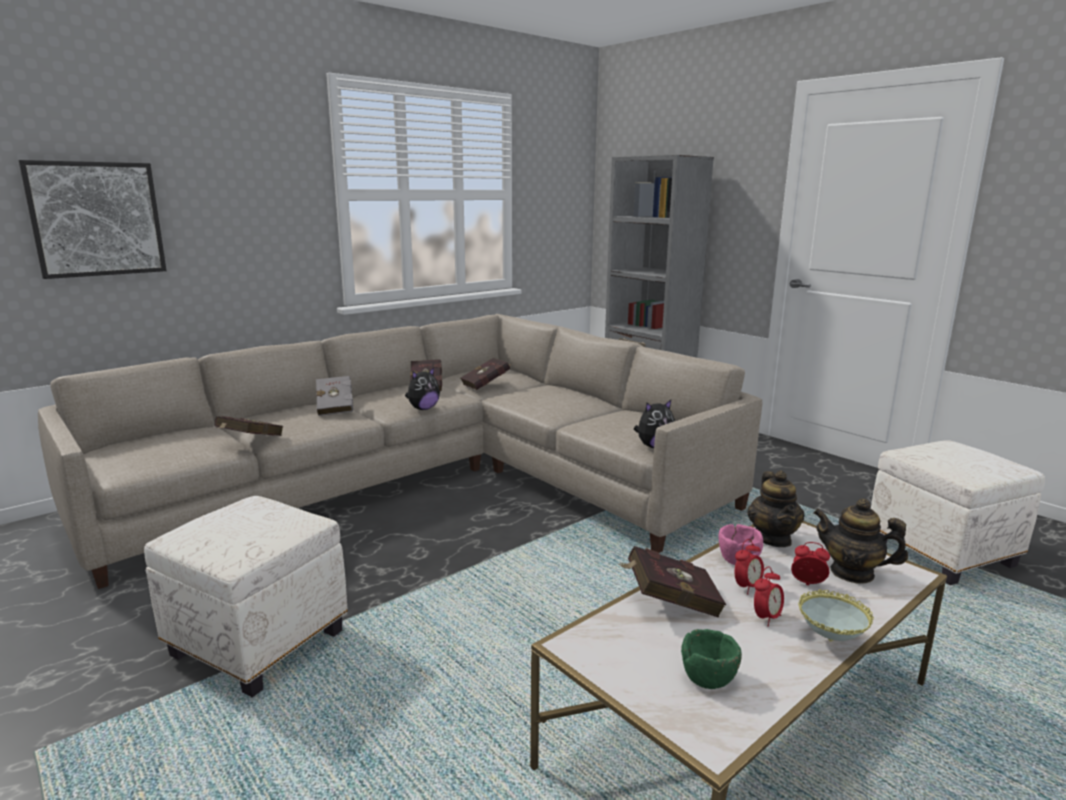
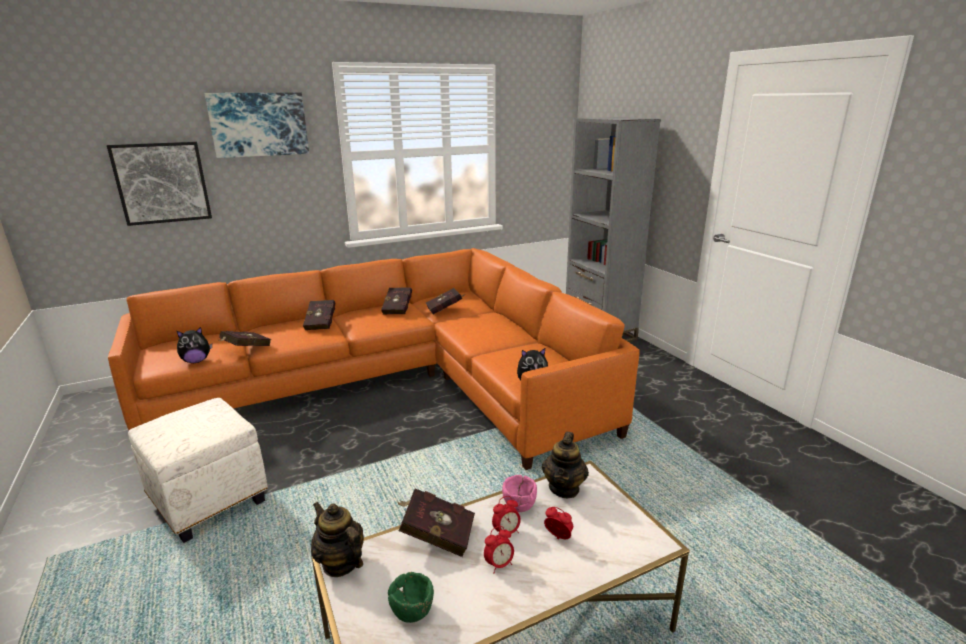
camera: 15 degrees right, 5 degrees up
(233, 146) = (259, 124): none -> picture
(336, 407) = (322, 323): grey book -> red book
(423, 408) = (384, 329): plush toy -> plush toy (196, 361)
(436, 481) = (397, 382): beige sofa -> orange sofa
(830, 641) = (533, 596): bowl -> none
(852, 573) = (605, 533): teapot -> teapot (340, 563)
(941, 554) = (778, 507): white ottoman -> none

